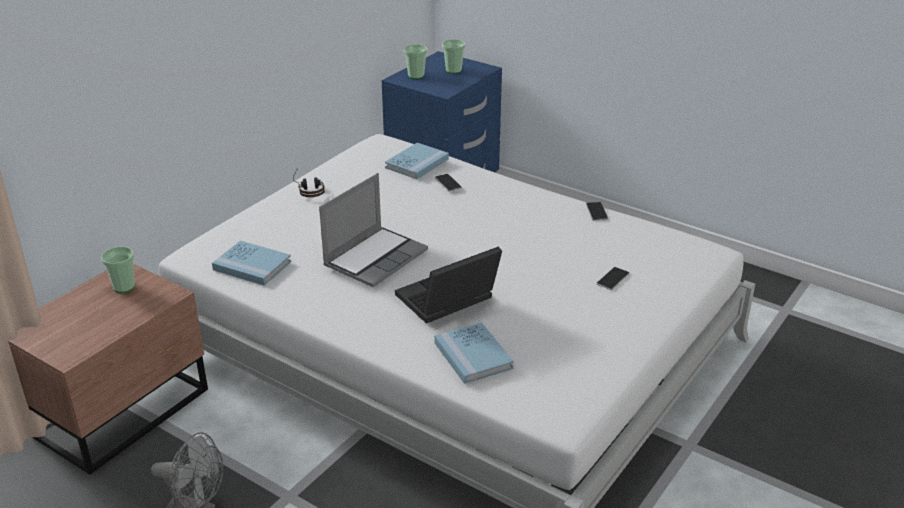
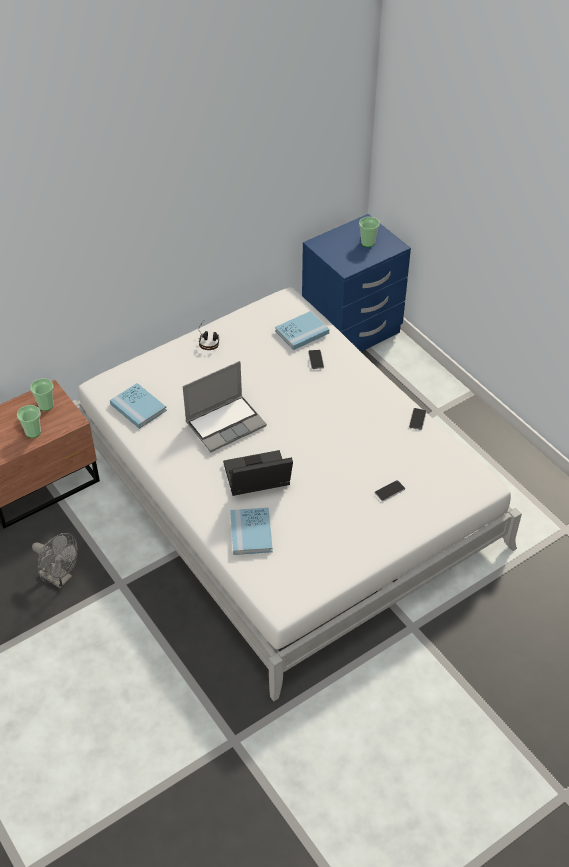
camera: 20 degrees right, 15 degrees up
(416, 75) = (333, 243): cup -> cup (33, 432)

